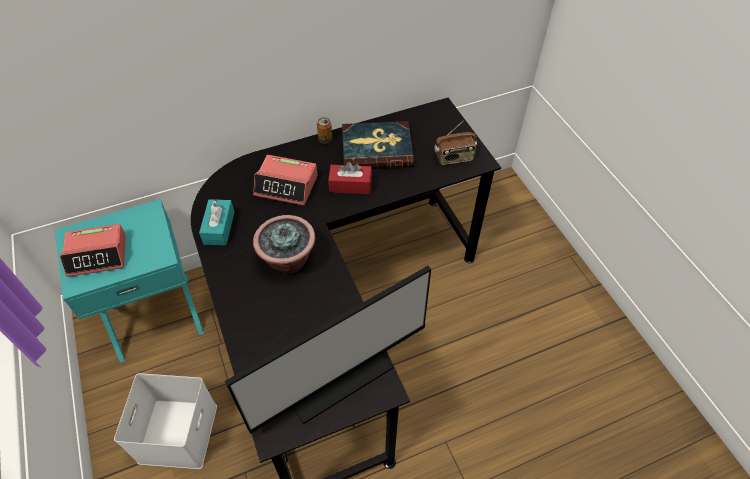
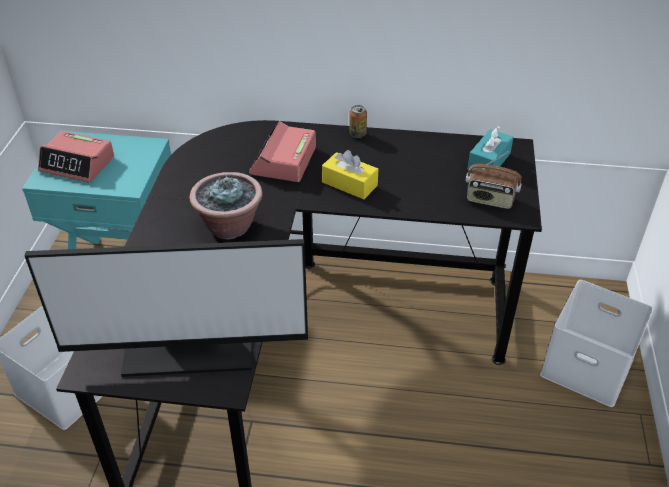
camera: 30 degrees right, 10 degrees down
(219, 228) = (188, 173): turquoise tissue box -> turquoise tissue box (489, 161)
(286, 185) = (283, 161): alarm clock -> alarm clock turned 60 degrees clockwise
(350, 185) = (349, 184): red tissue box -> yellow tissue box
(377, 148) = (407, 160): book -> none
(524, 237) = (589, 365): none -> white storage box

